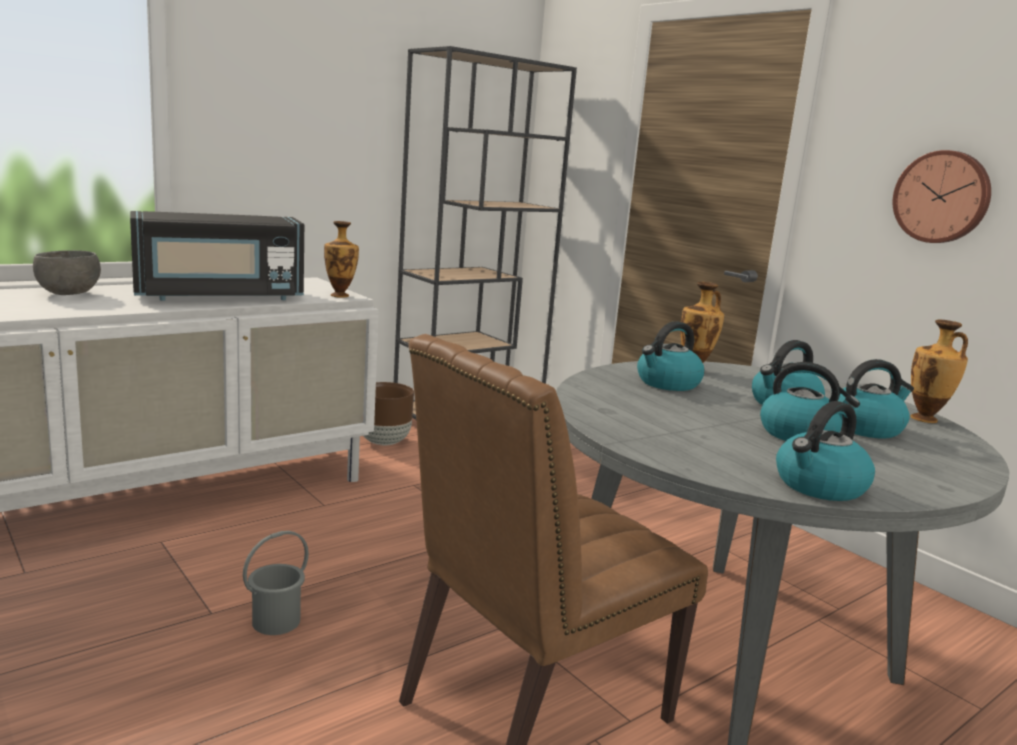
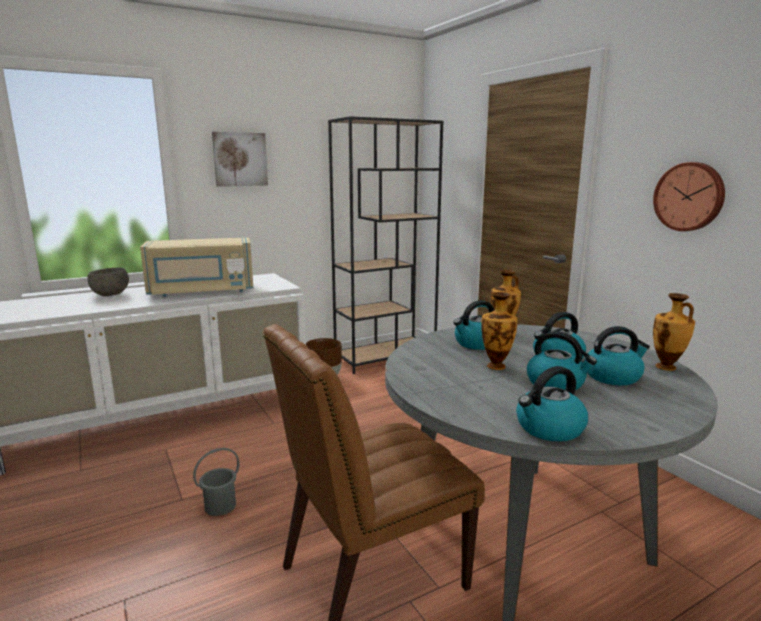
camera: 10 degrees right, 0 degrees up
(219, 296) = (202, 291): black microwave -> beige microwave
(273, 96) = (240, 159): none -> picture
(340, 295) = (280, 286): vase -> vase (496, 366)

